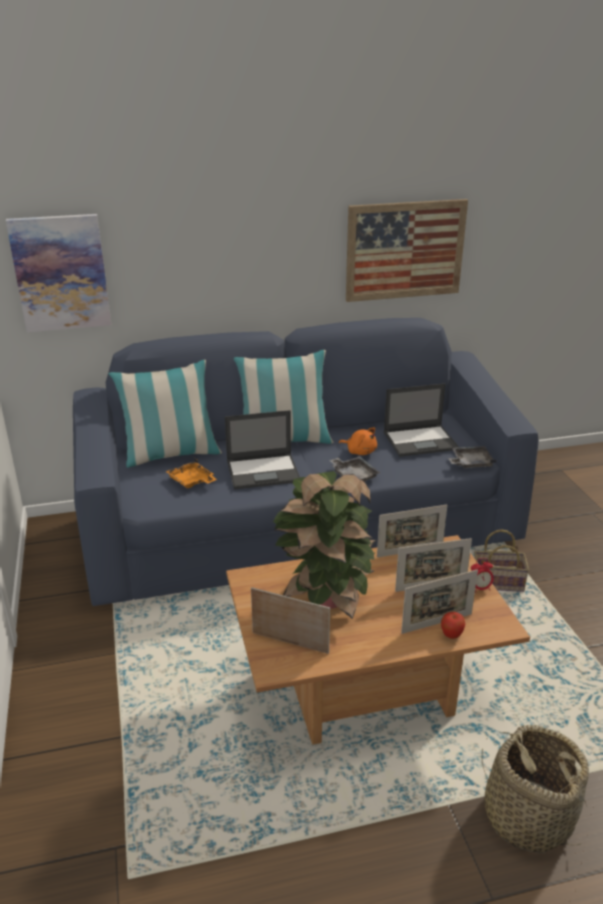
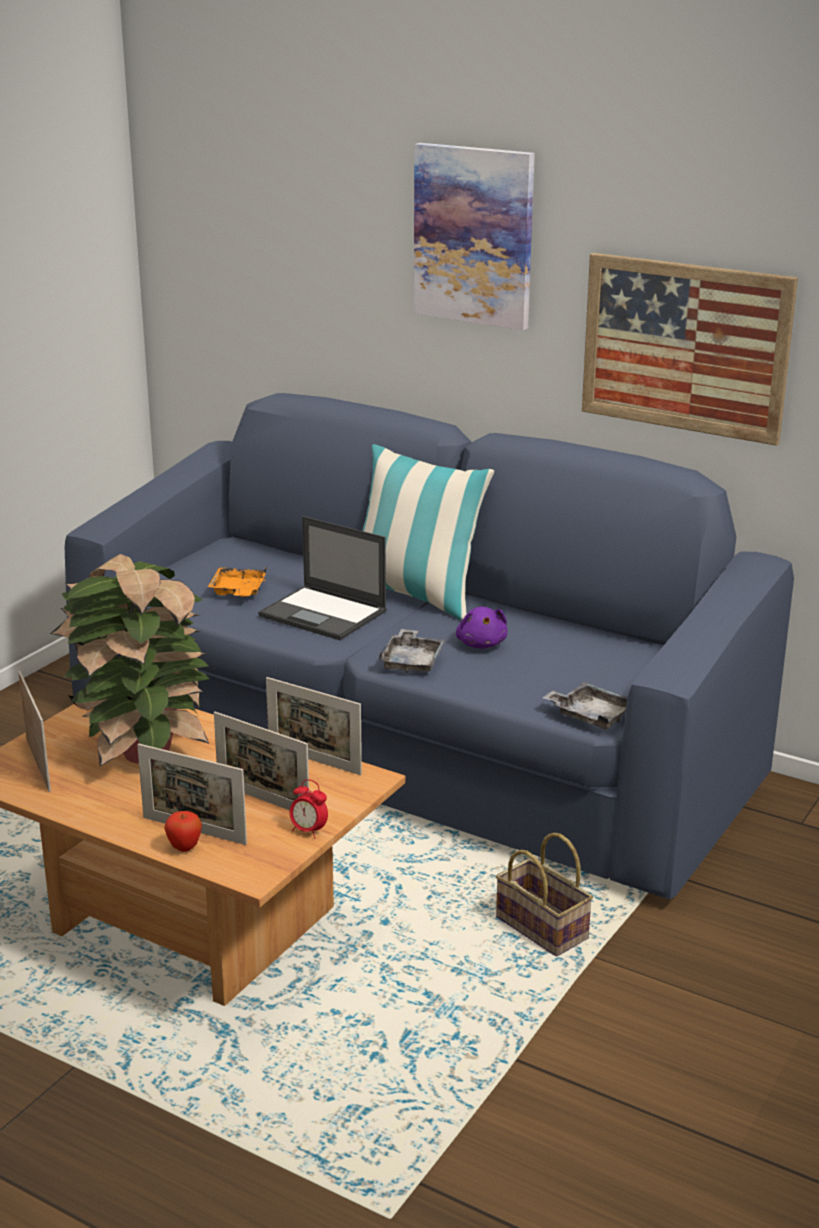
camera: 45 degrees right, 5 degrees down
(61, 273) = (222, 276): picture -> picture (474, 235)
(171, 454) = (270, 559): pillow -> none
(360, 451) = (481, 644): orange plush toy -> purple plush toy
(421, 441) = (582, 665): laptop -> none
(527, 816) = (122, 1134): basket -> none

